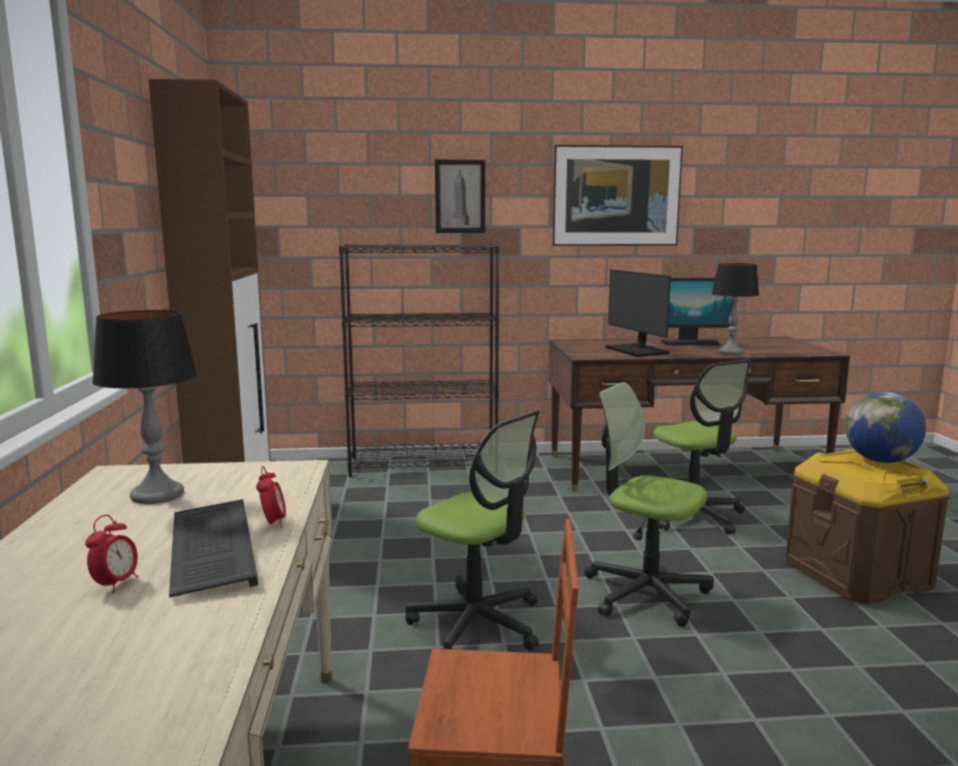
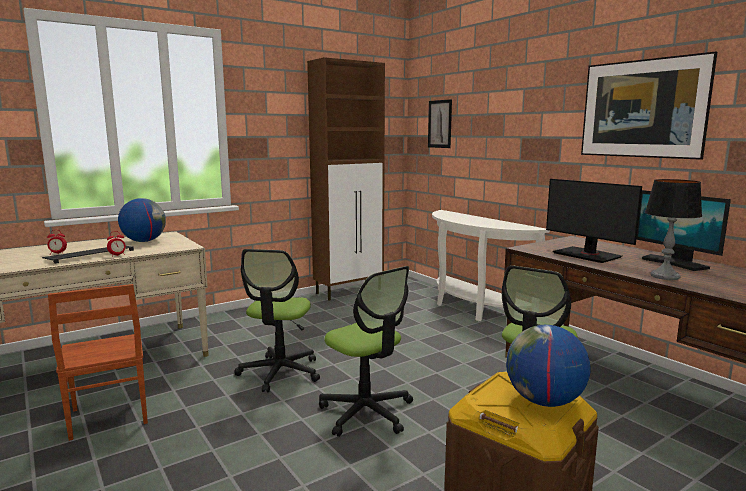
camera: 60 degrees right, 0 degrees up
(157, 495) = (144, 241): table lamp -> globe
(424, 465) = (472, 308): black bookcase -> white console table
(460, 196) = (520, 113): picture -> picture (440, 124)
(637, 350) = (587, 255): monitor -> monitor turned 75 degrees counterclockwise
(645, 593) = (366, 412): office chair -> office chair turned 135 degrees clockwise

